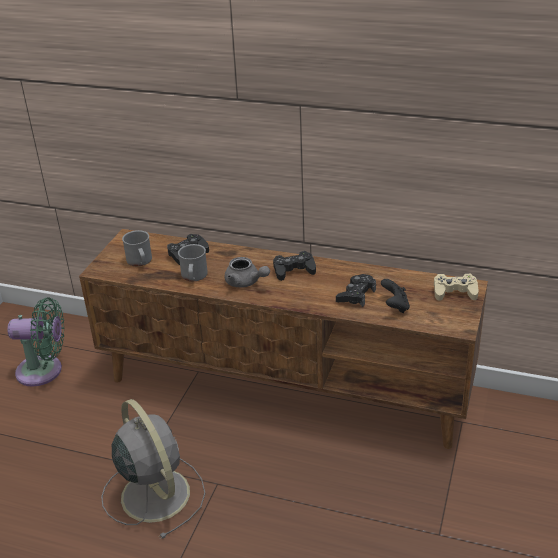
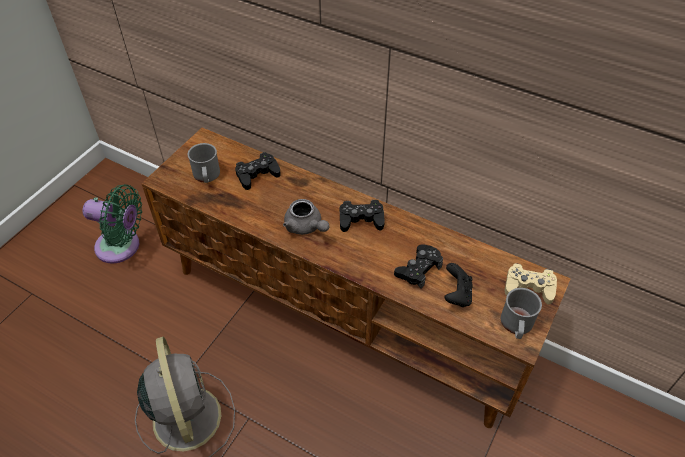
camera: 10 degrees right, 15 degrees up
(194, 277) = (255, 208): grey mug -> grey mug (516, 326)

